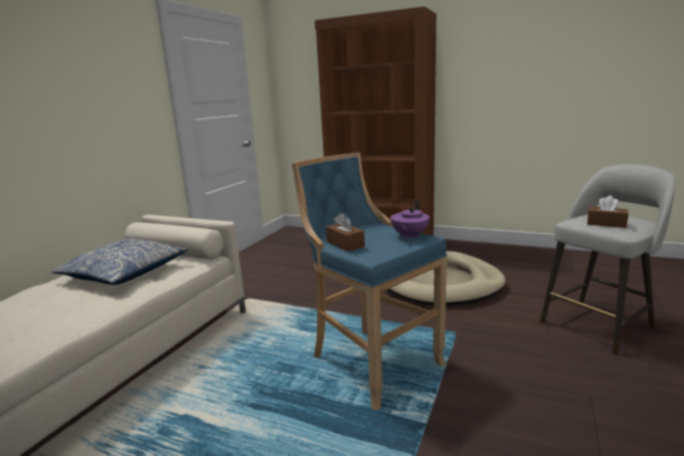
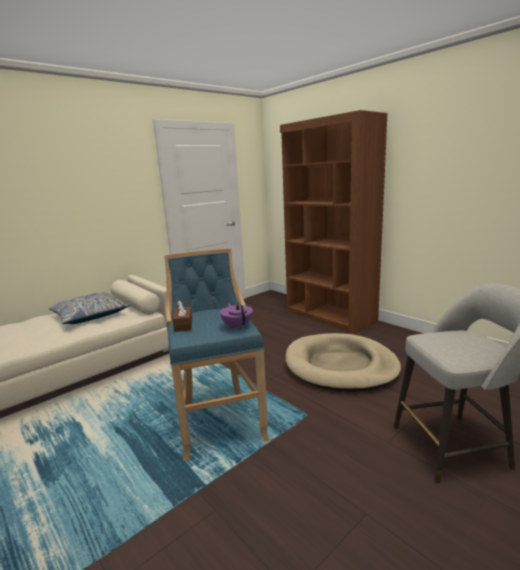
camera: 25 degrees right, 0 degrees up
(409, 236) = (237, 326): purple teapot -> purple teapot turned 105 degrees clockwise
(606, 223) = (450, 346): brown tissue box -> none

